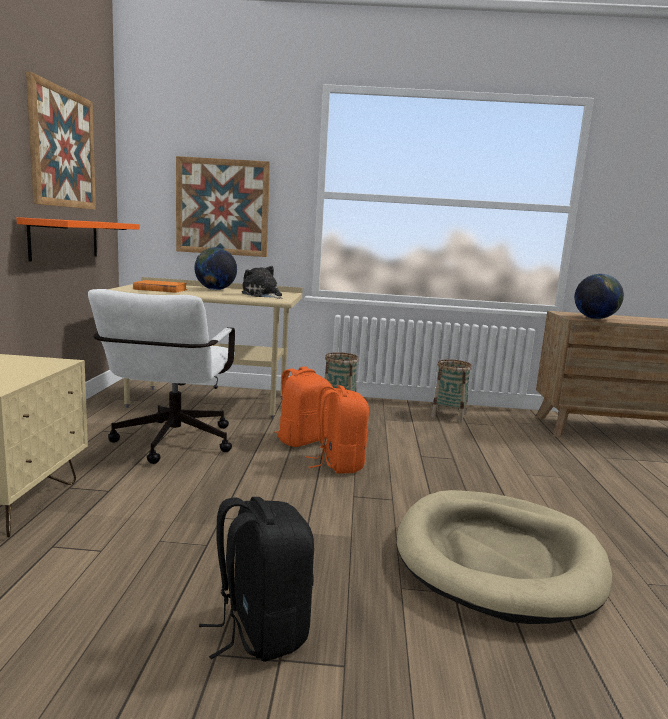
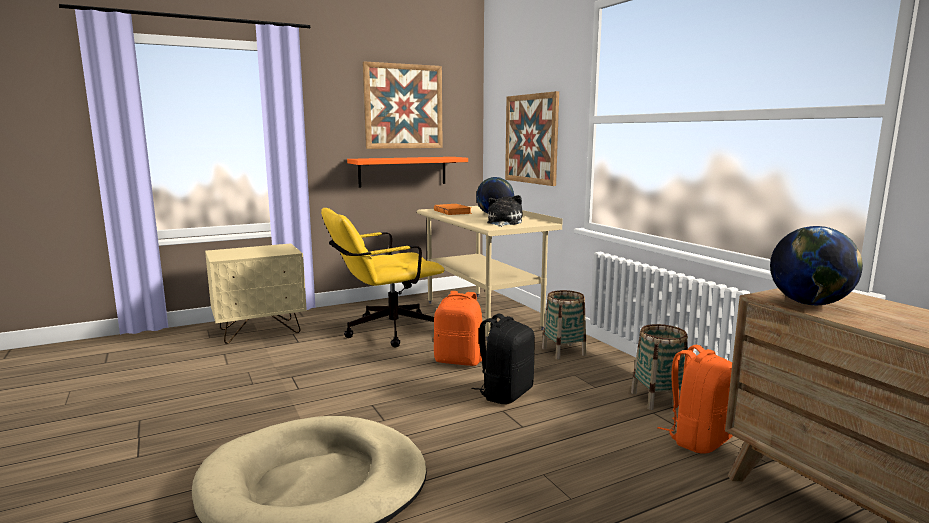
camera: 60 degrees right, 0 degrees up
(170, 445) = (384, 332): white office chair -> yellow office chair
(260, 630) = (165, 424): black backpack -> black backpack (505, 393)
(338, 464) = (429, 384): orange backpack -> orange backpack (699, 439)

